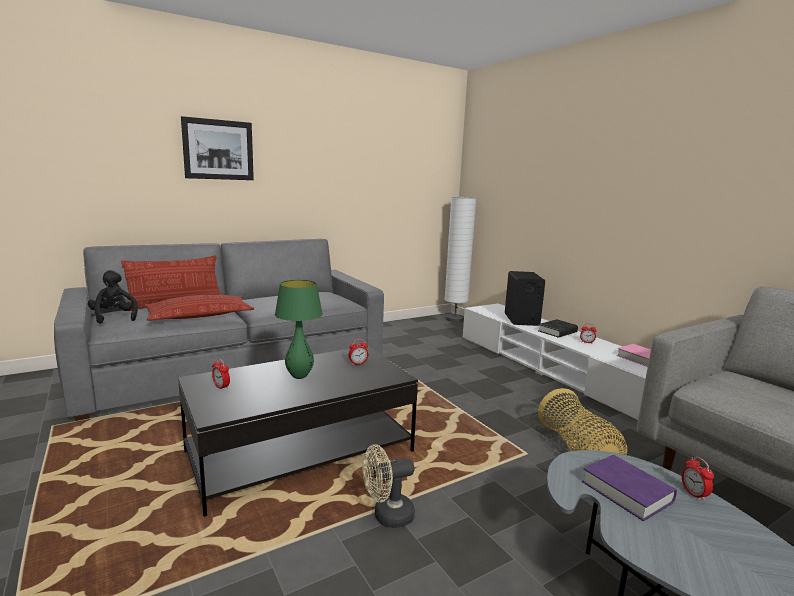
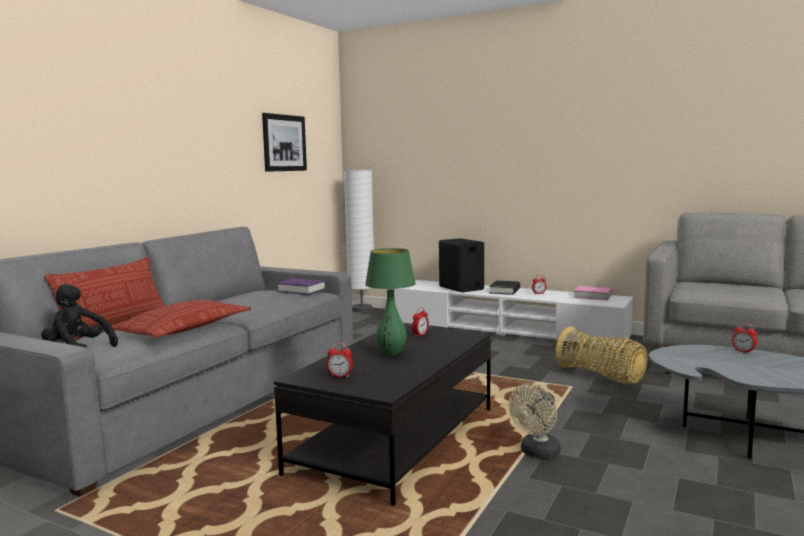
camera: 30 degrees left, 5 degrees down
(218, 150) = (114, 120): picture -> picture (284, 143)
(626, 492) = (713, 360): purple book -> purple book (301, 290)

